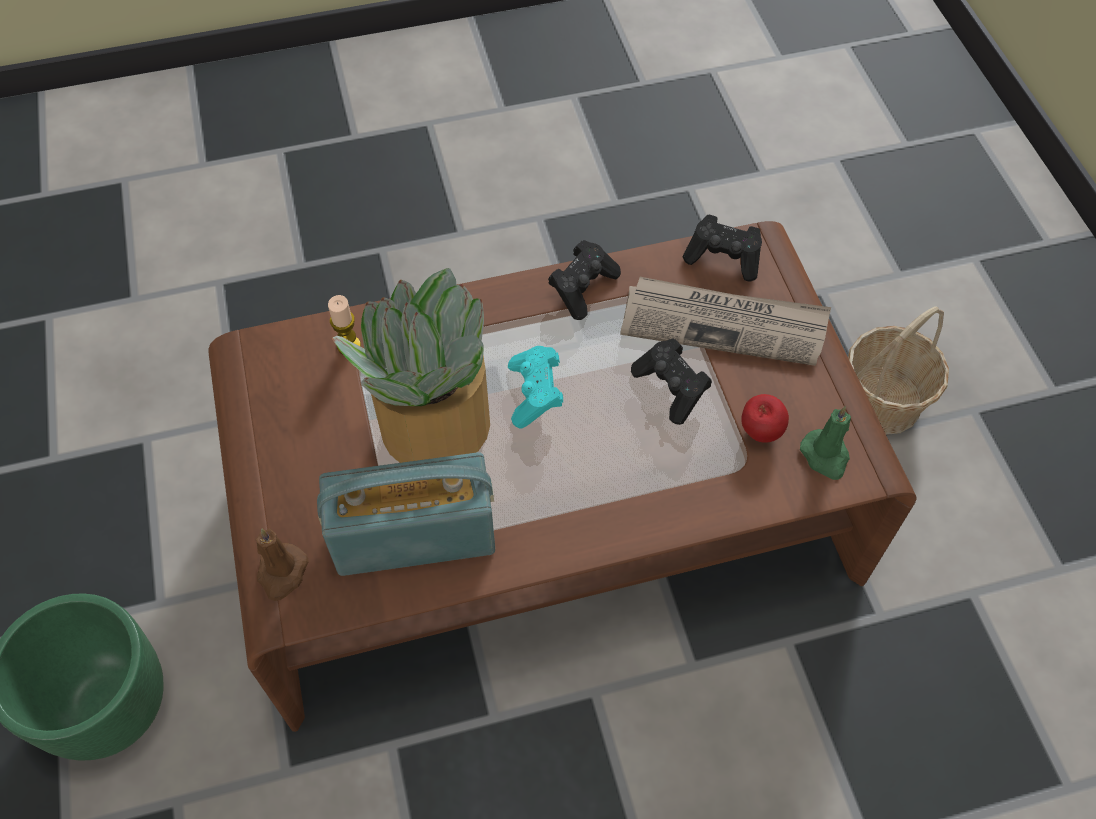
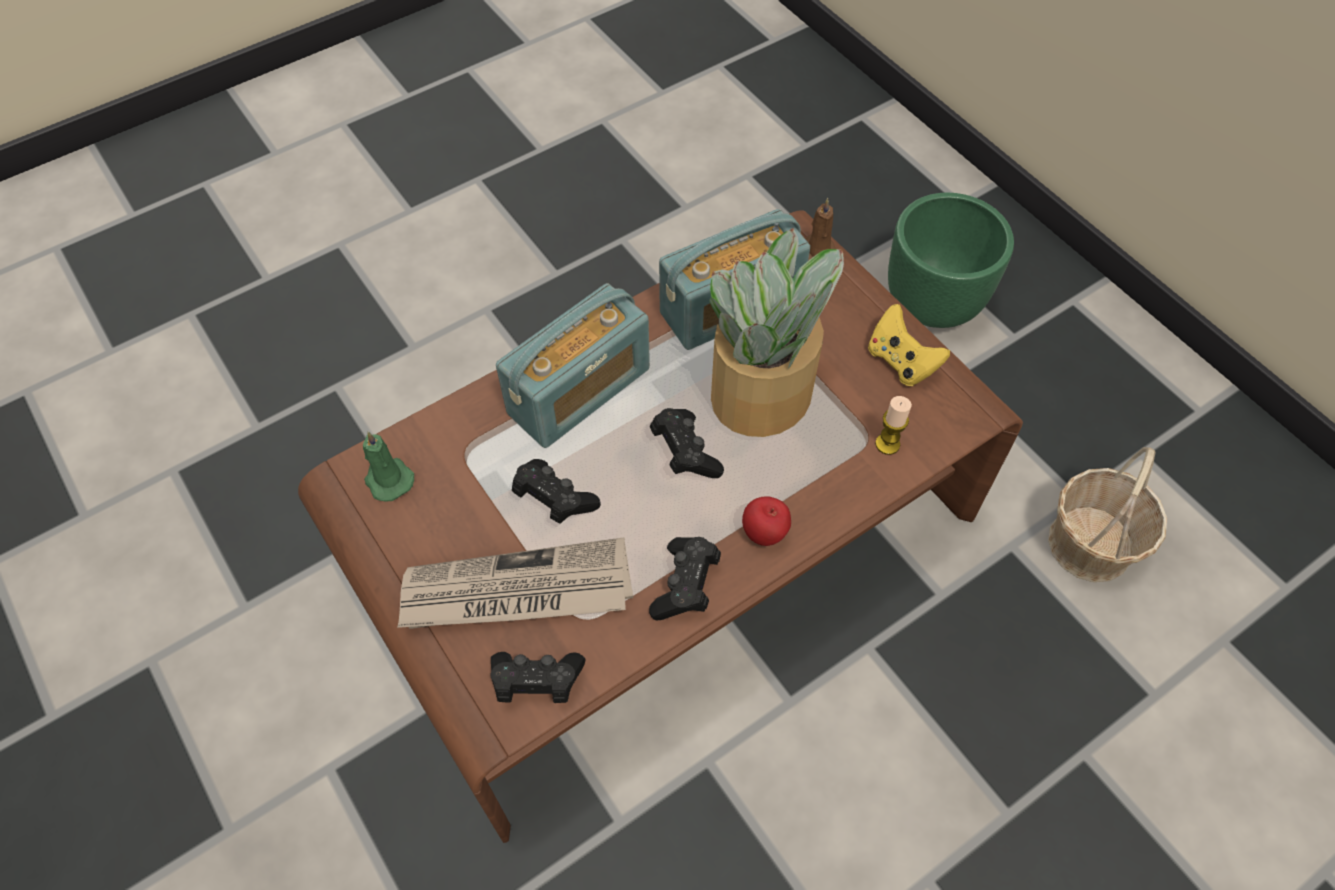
camera: 160 degrees right, 0 degrees up
(282, 417) = (901, 361): none -> yellow game controller
(535, 394) = (685, 452): turquoise game controller -> black game controller
(614, 488) = (579, 391): none -> radio
(759, 432) = (456, 482): apple -> apple (765, 533)
(882, 401) = (340, 804): basket -> basket (1089, 545)

